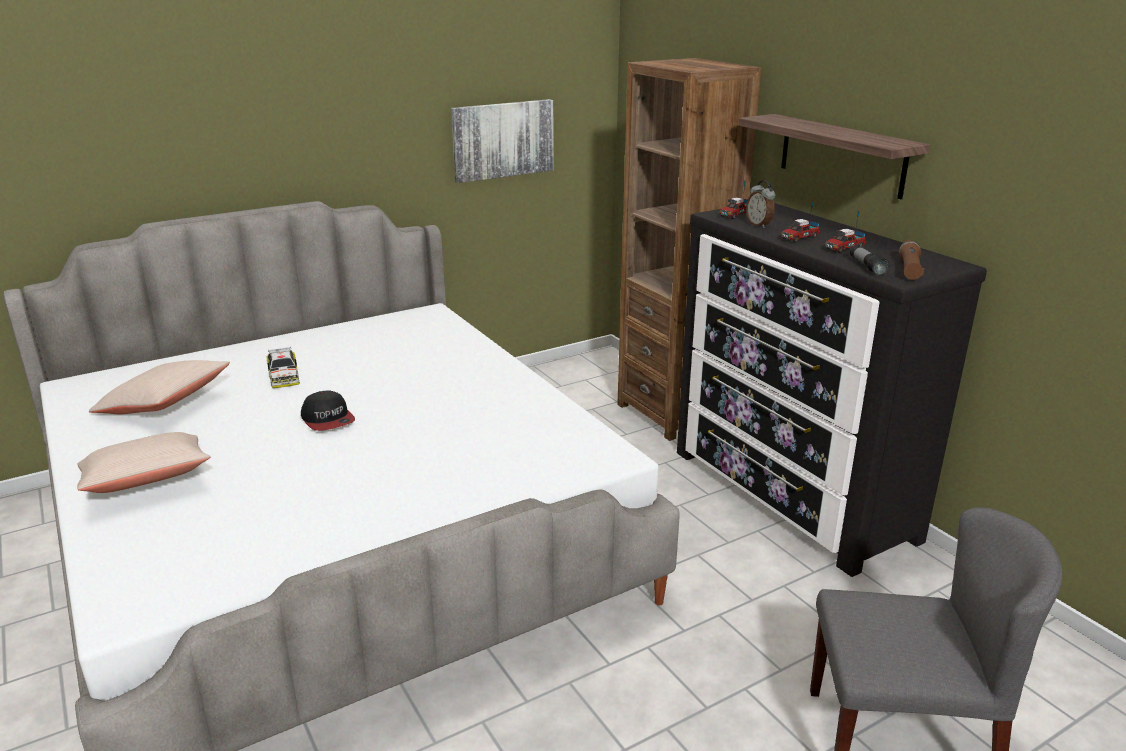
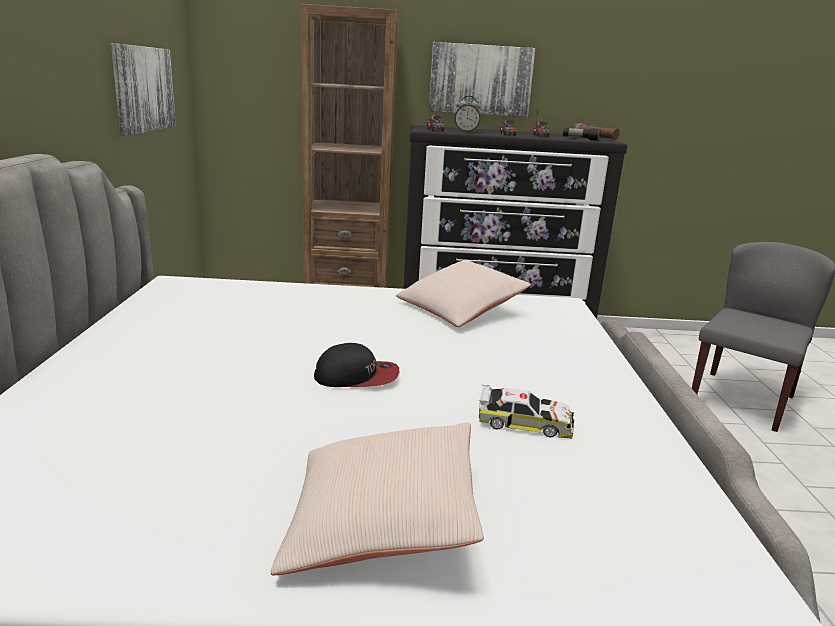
camera: 60 degrees left, 5 degrees down
(165, 404) = (134, 467): beige pillow -> beige pillow (460, 309)
(283, 375) = (192, 374): toy car -> toy car (524, 423)
(841, 155) = (480, 80): shelf -> picture

